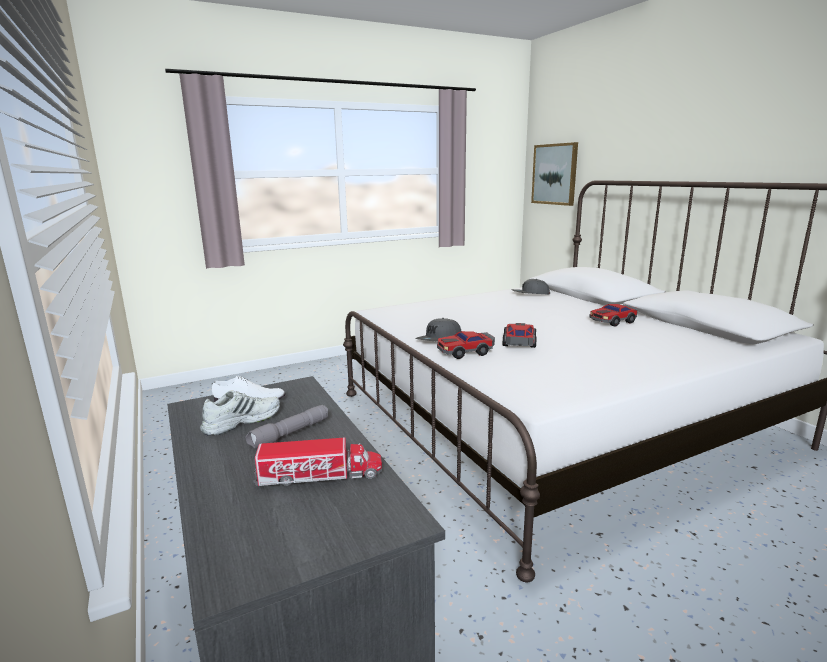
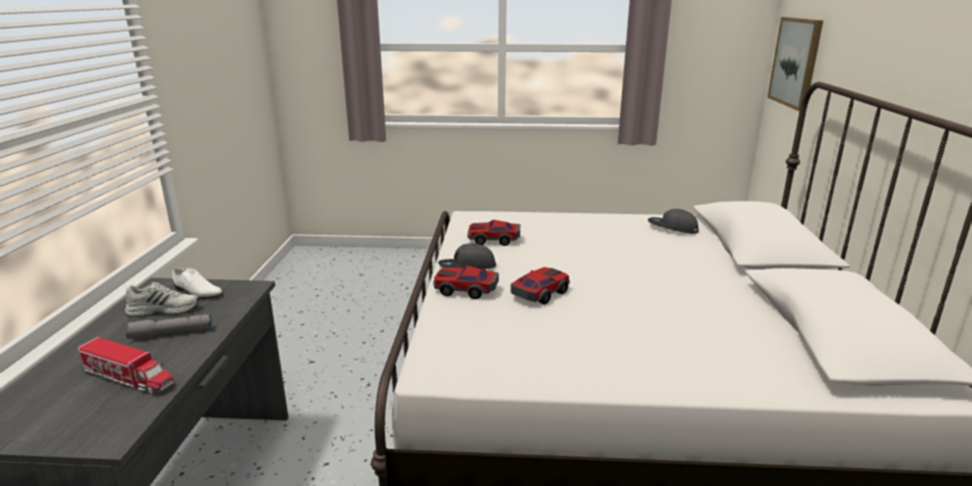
camera: 30 degrees right, 5 degrees up
(613, 321) = (706, 293): toy car -> toy car (493, 239)

